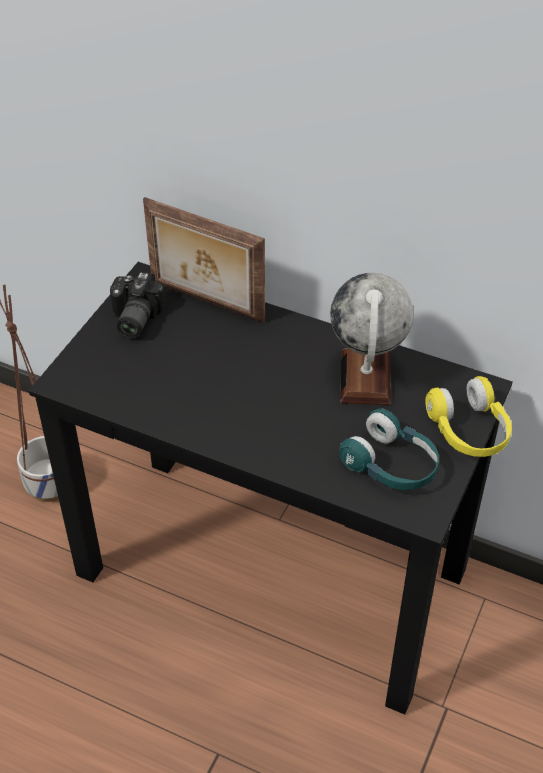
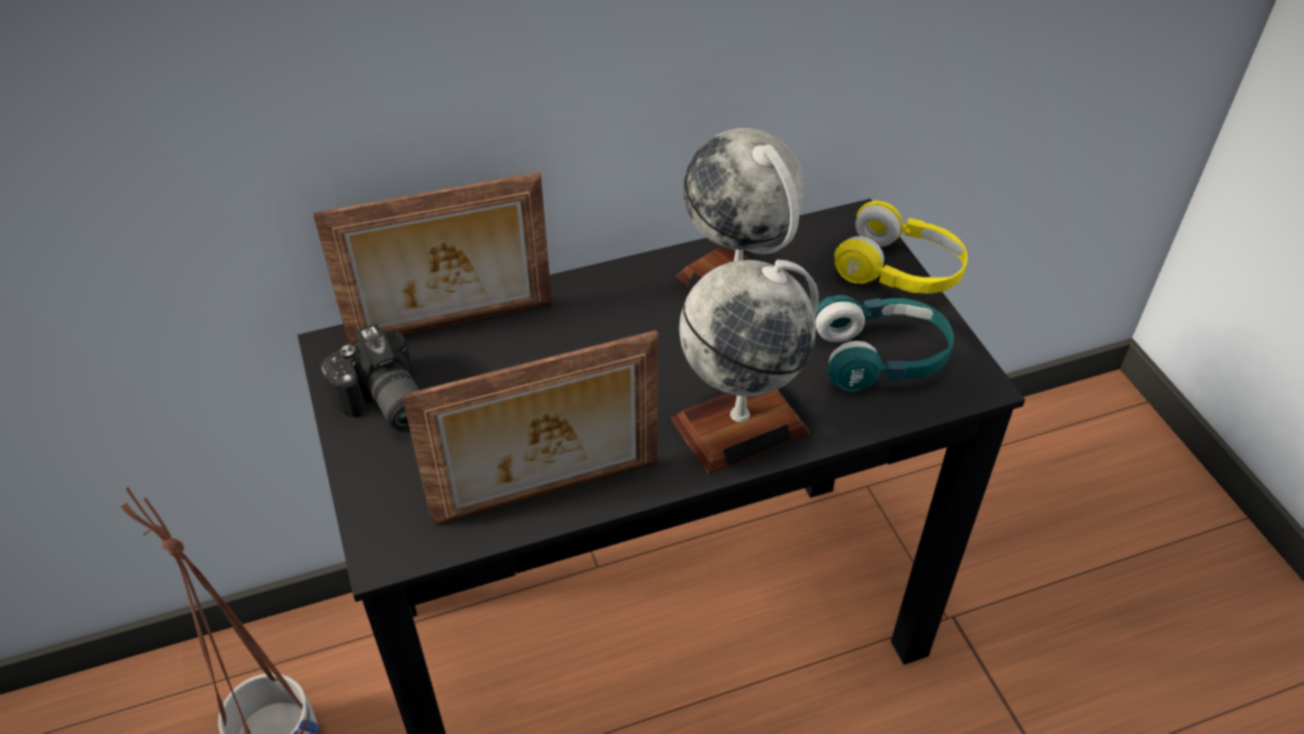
camera: 45 degrees left, 0 degrees up
(149, 408) = (548, 495): none -> picture frame
(273, 443) = (740, 425): none -> globe

